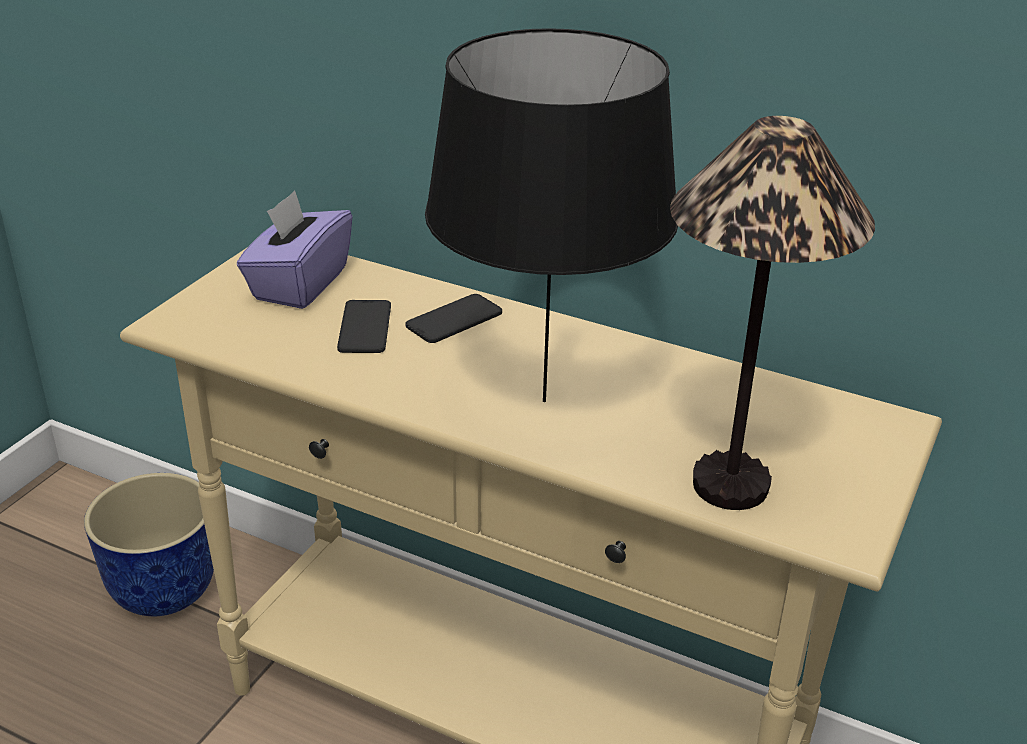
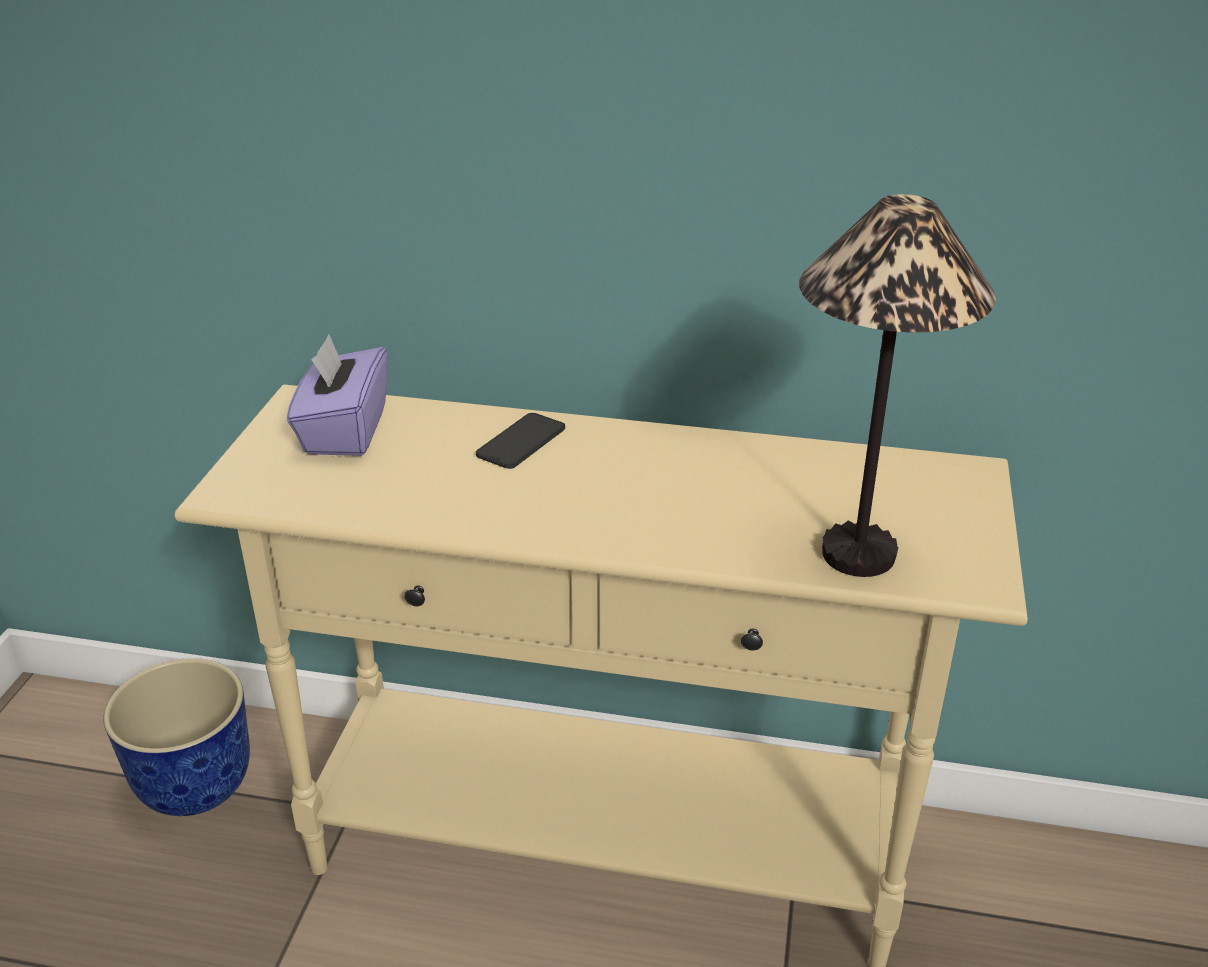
camera: 15 degrees left, 0 degrees up
(364, 327) = (435, 464): phone -> none
(543, 401) = (648, 507): black table lamp -> none

